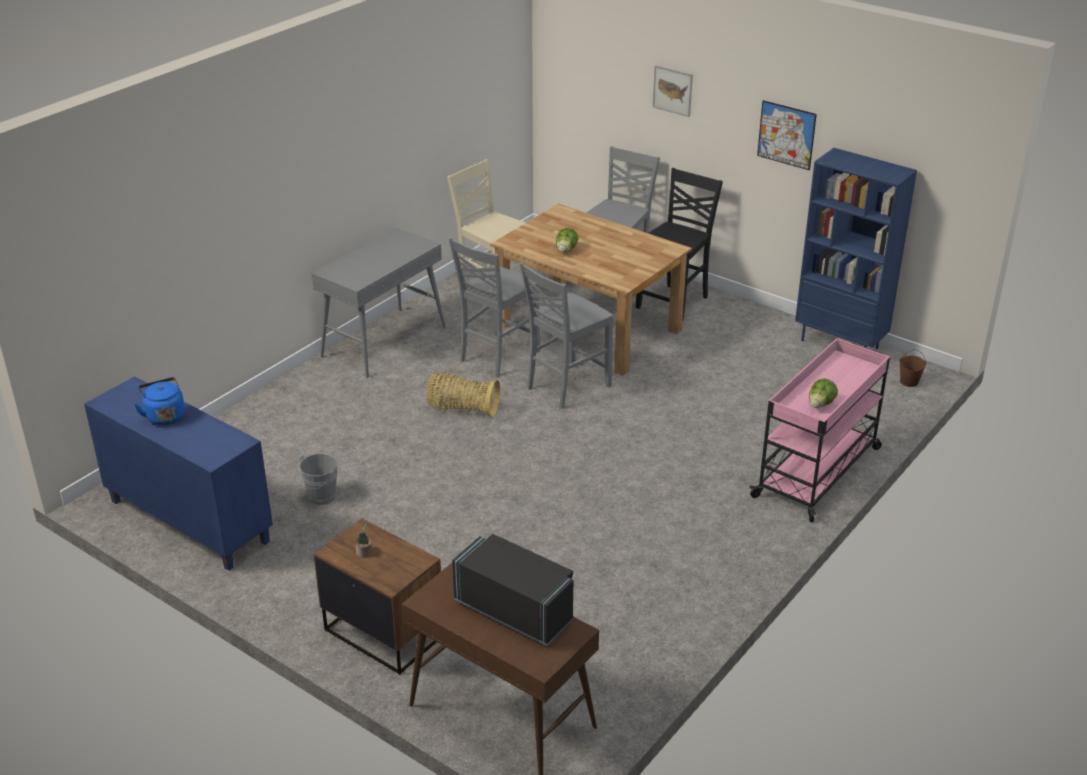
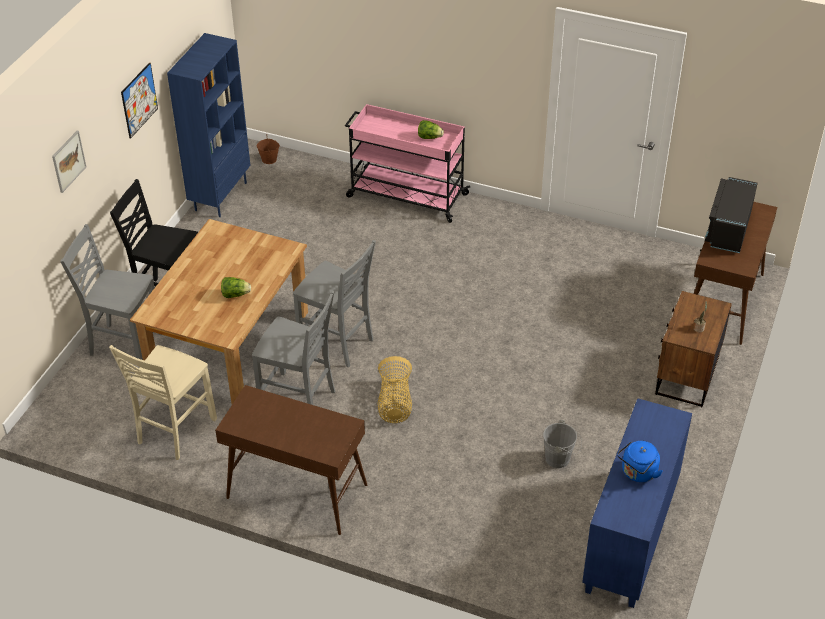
camera: 105 degrees left, 10 degrees up
(384, 341) = (296, 492): grey console table -> brown console table

